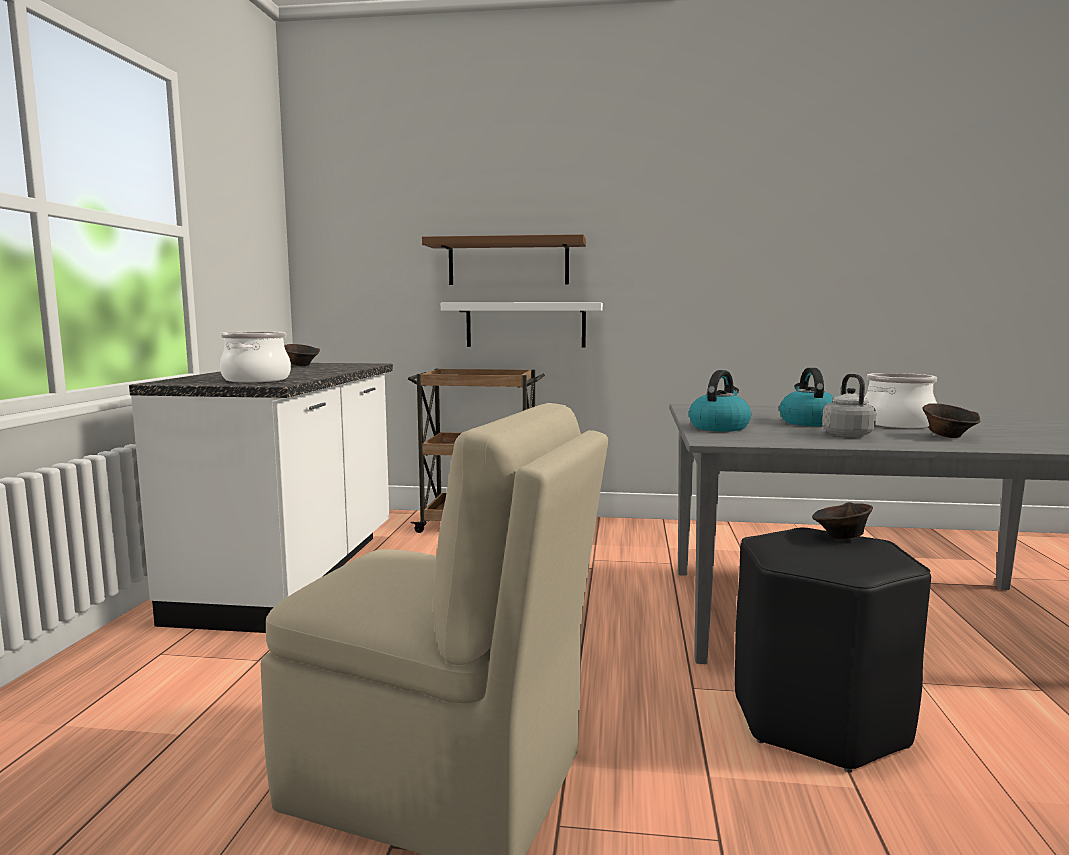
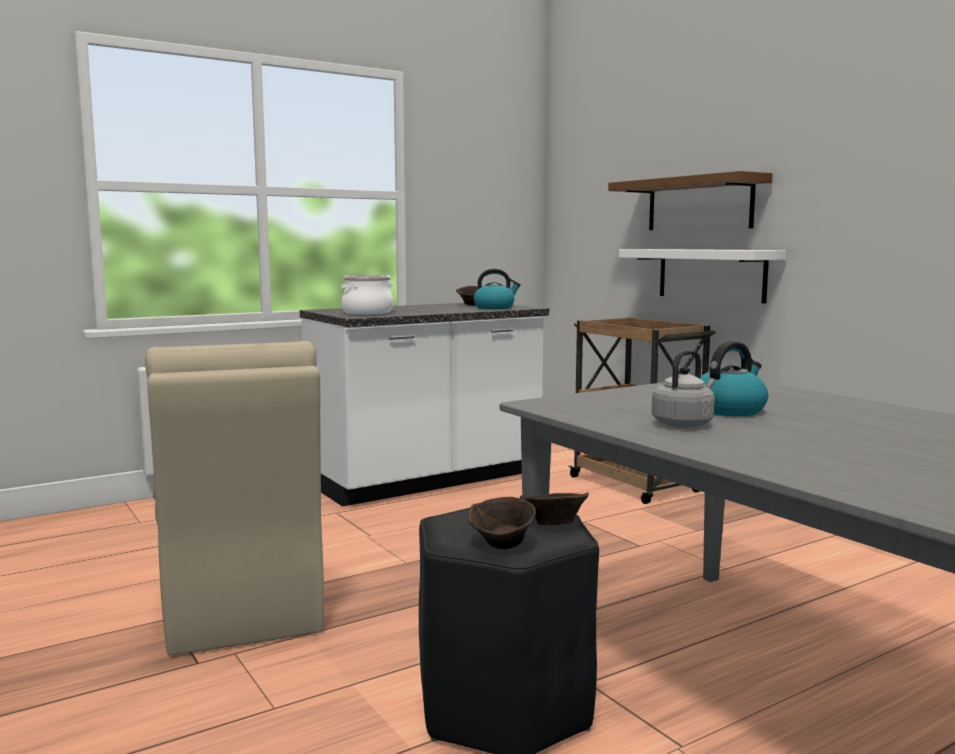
camera: 50 degrees right, 0 degrees up
(719, 427) = (610, 397): kettle -> kettle (495, 308)
(898, 424) = (825, 430): cooking pot -> none
(949, 436) = (783, 449): brown bowl -> brown bowl (502, 545)

